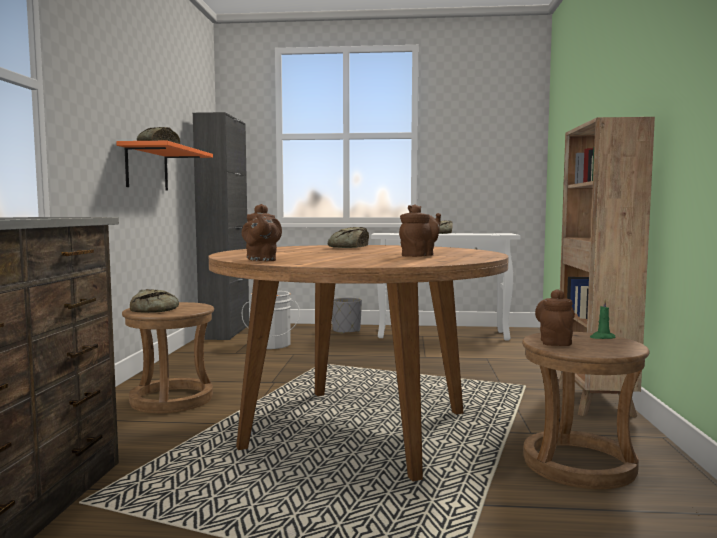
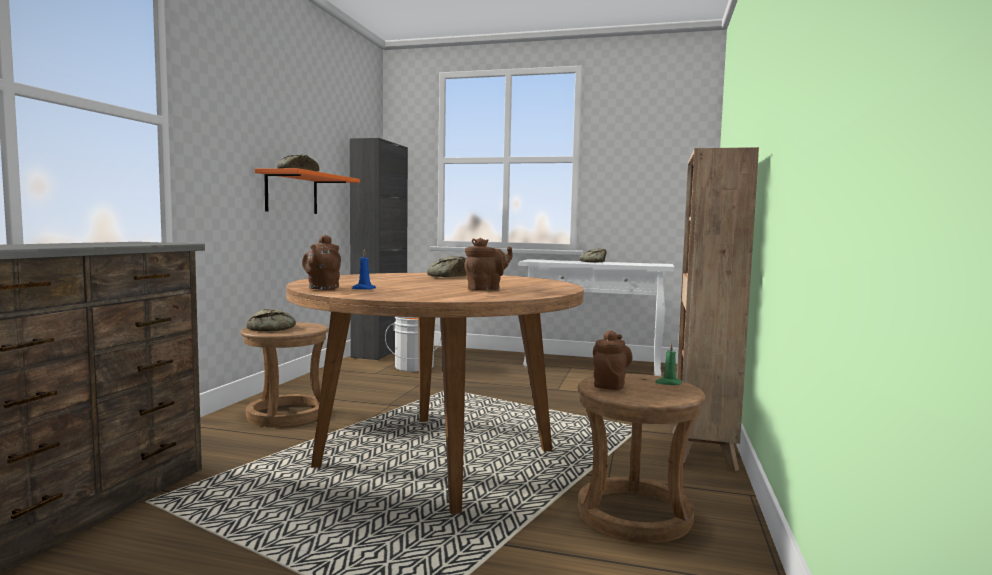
camera: 10 degrees right, 0 degrees up
(302, 259) = (363, 289): none -> blue candle
(346, 331) = (497, 357): grey planter -> none

